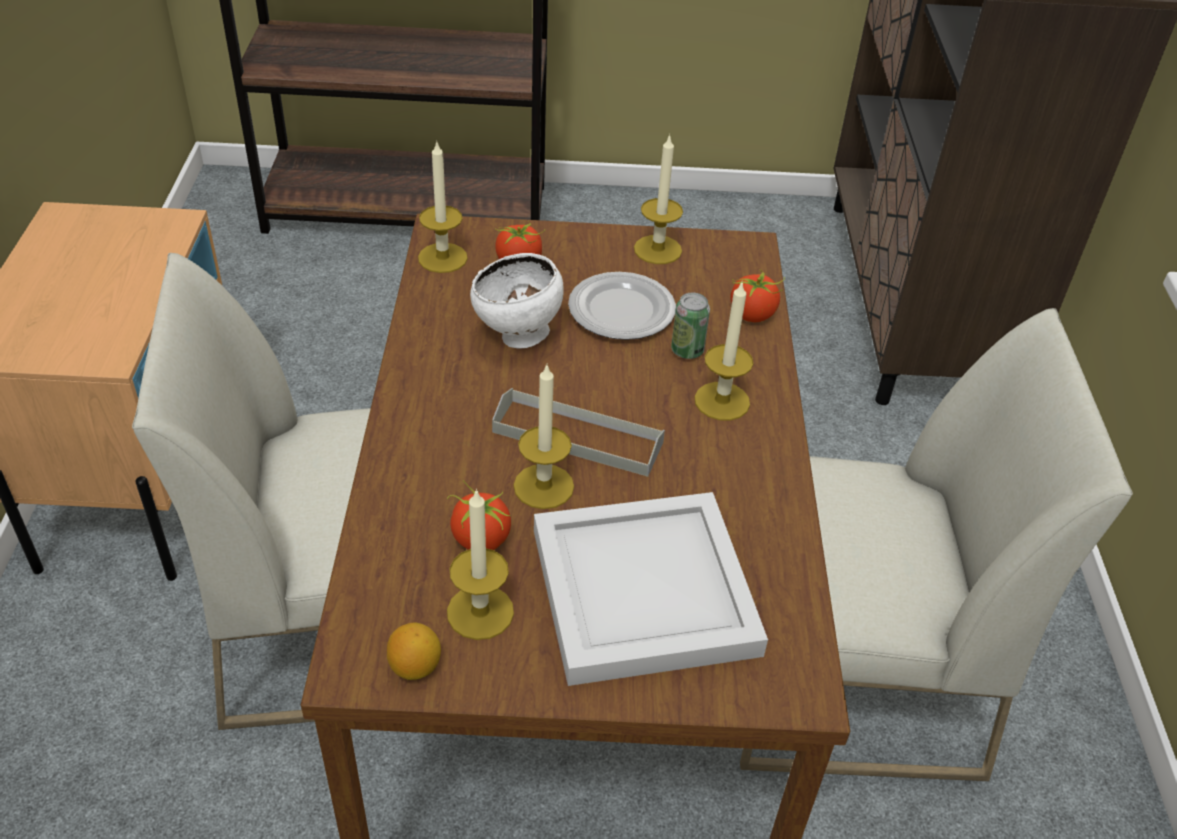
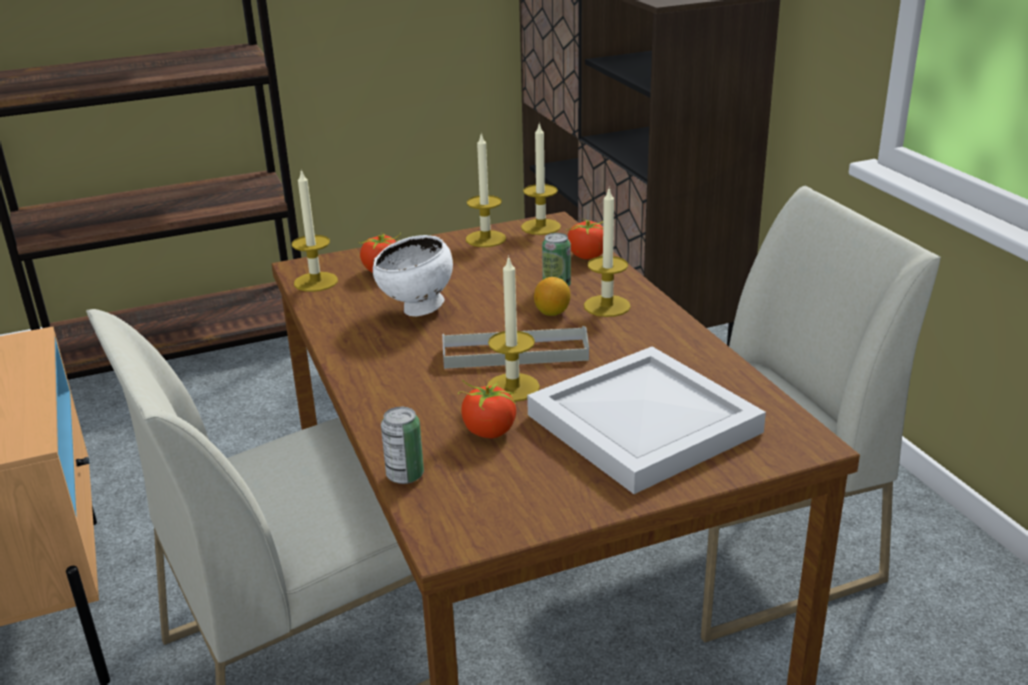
camera: 20 degrees left, 15 degrees down
(365, 566) = (405, 475): none -> can
(415, 667) = (501, 522): lemon -> lemon (552, 312)
(480, 612) = (526, 473): candle -> candle (541, 227)
(620, 311) = (486, 277): plate -> none

